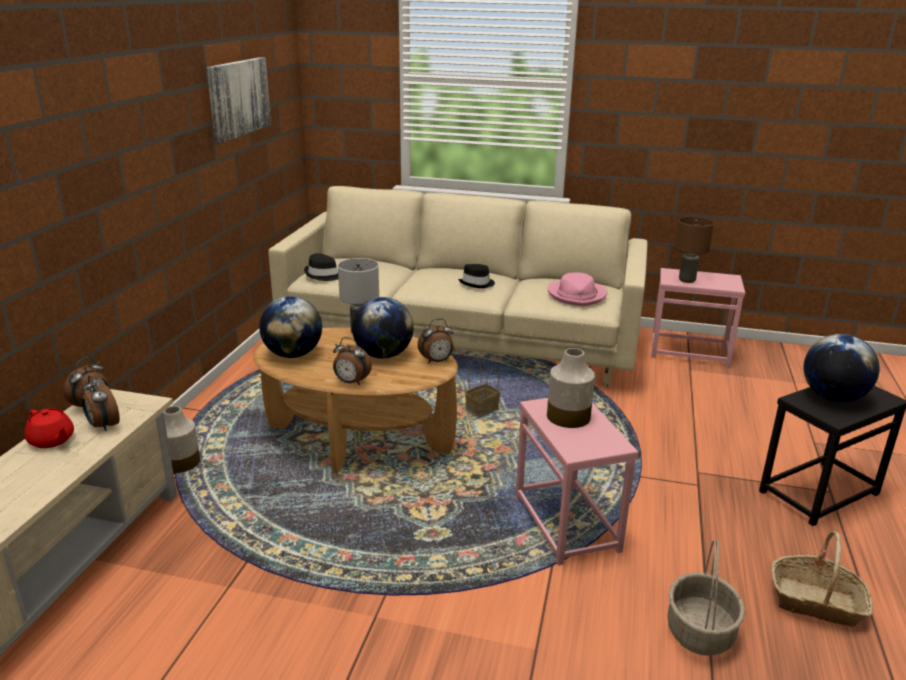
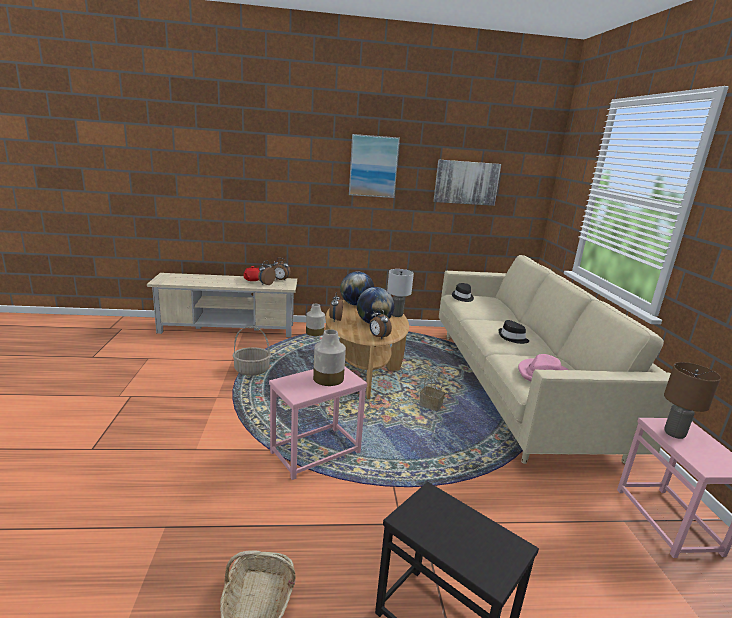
camera: 70 degrees right, 5 degrees down
(139, 103) = (373, 166): none -> picture
(700, 632) = (214, 521): basket -> basket (251, 370)
(833, 397) = (456, 523): globe -> none

